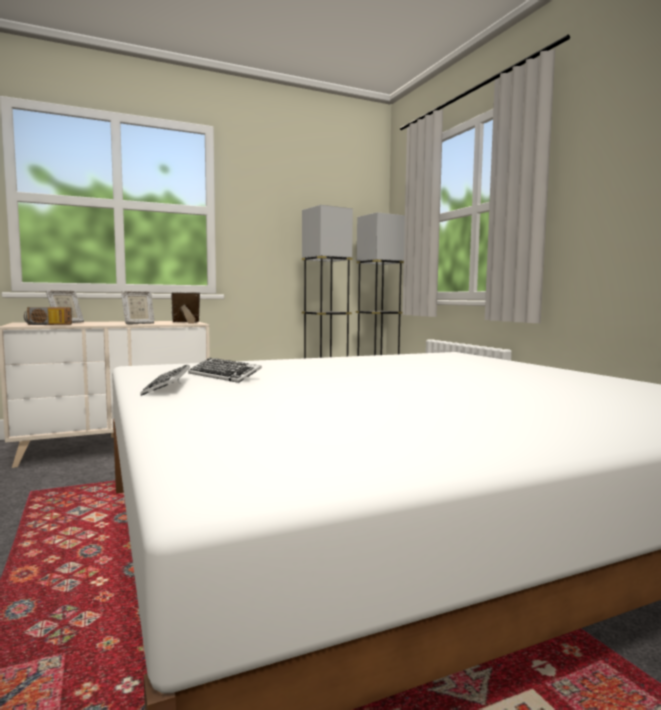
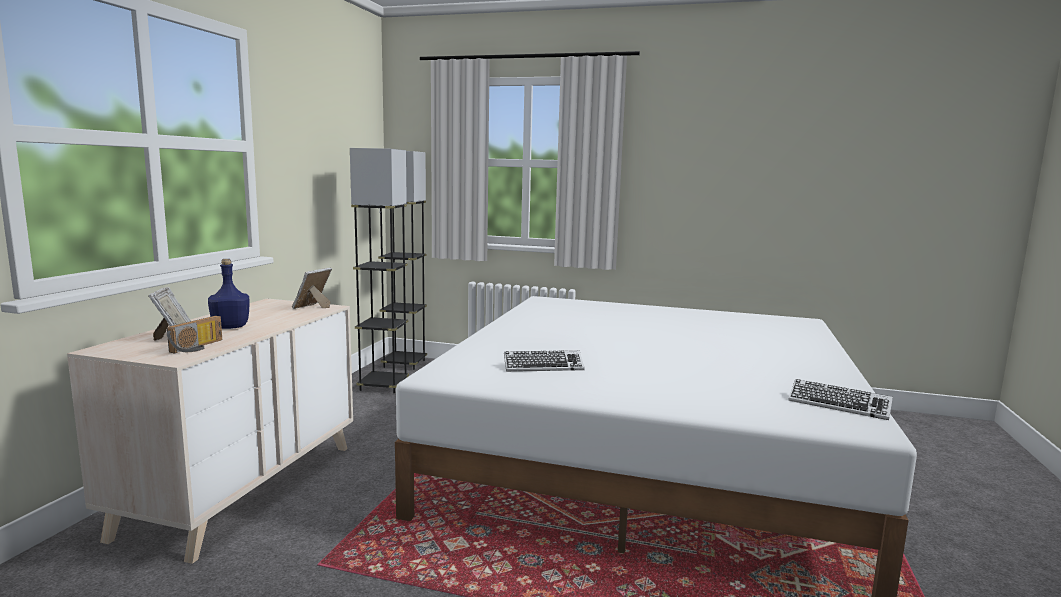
camera: 50 degrees left, 5 degrees up
(105, 323) = (230, 327): none -> blue bottle
(138, 324) = (283, 321): picture frame -> none
(168, 386) = (569, 388): keyboard -> keyboard (838, 405)

